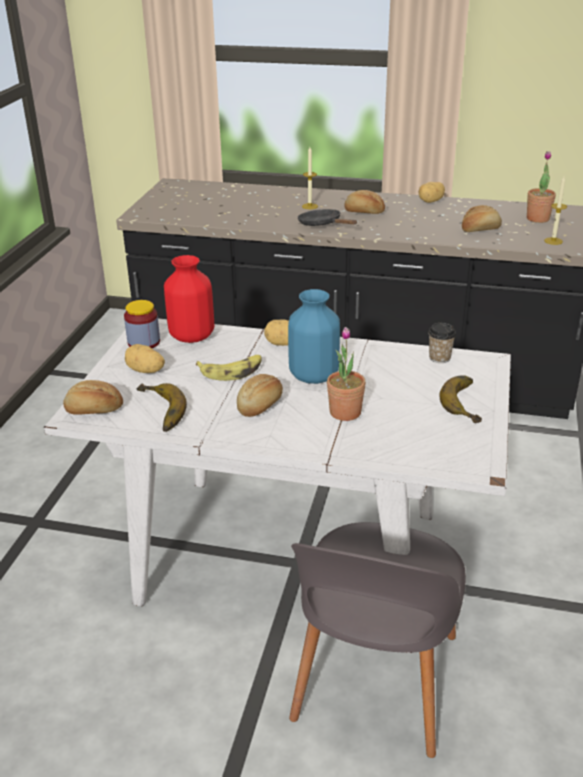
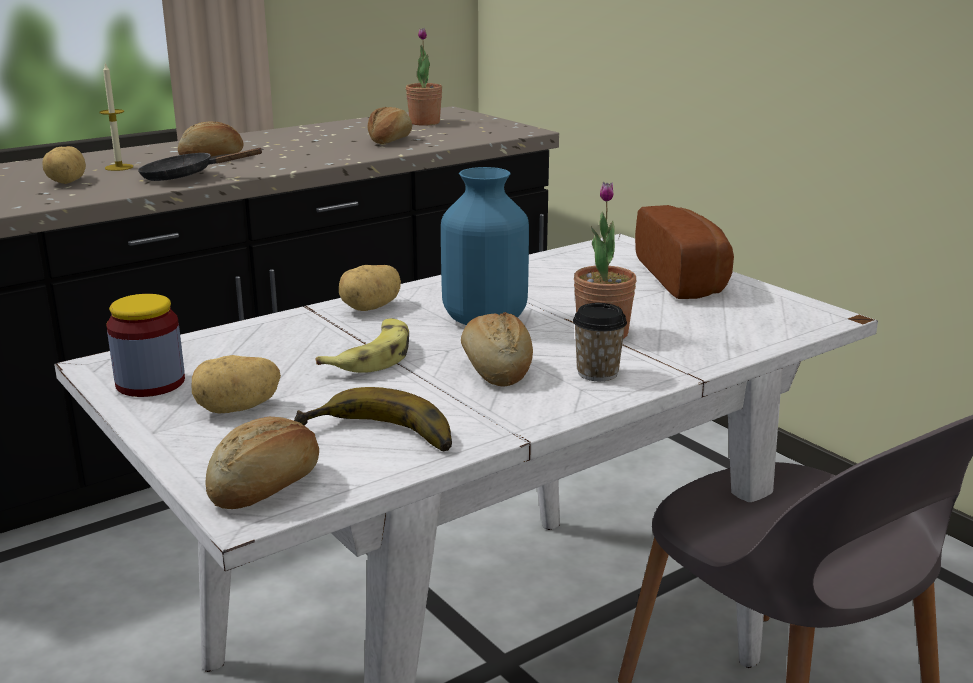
camera: 50 degrees left, 10 degrees down
(191, 336) = (215, 348): red vase -> none
(431, 201) = (273, 134): potato -> potato (69, 182)
(439, 358) = (570, 258): cup -> cup (597, 373)
(468, 402) = (686, 278): banana -> bread
(553, 241) = (483, 132): candle -> none

